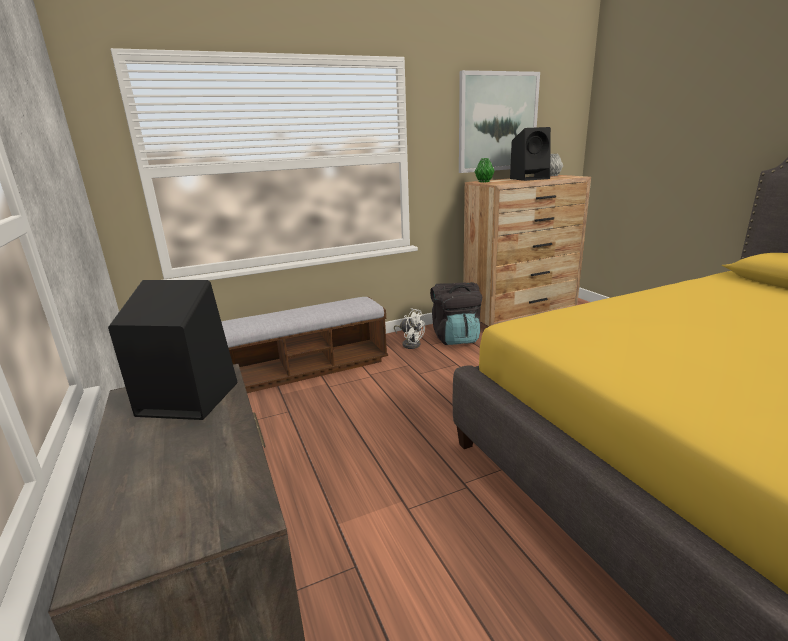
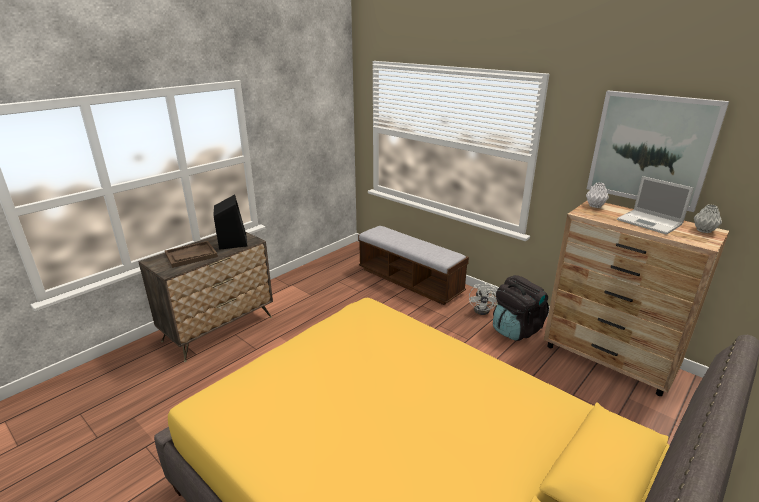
camera: 65 degrees right, 5 degrees up
(179, 467) = (191, 255): none -> brown tray
(484, 182) = (595, 206): green vase -> white vase
(530, 178) = (650, 222): black speaker -> laptop

